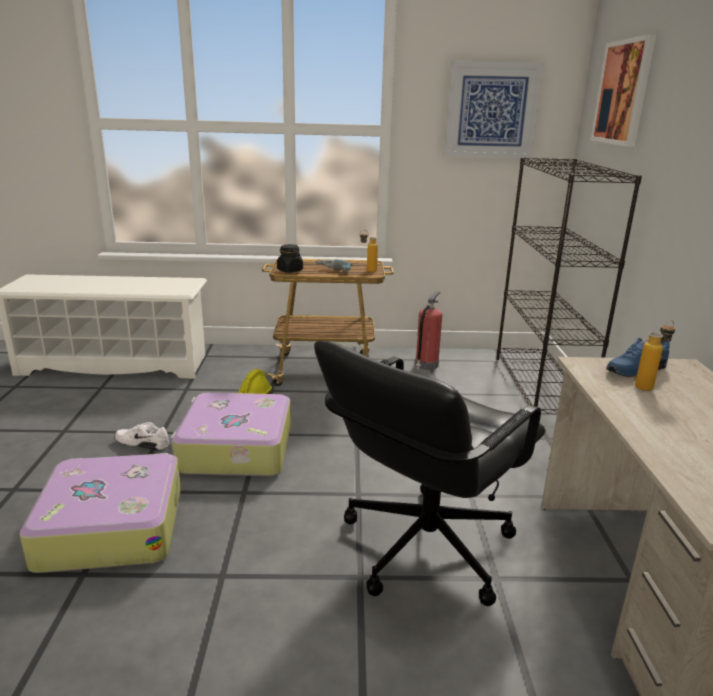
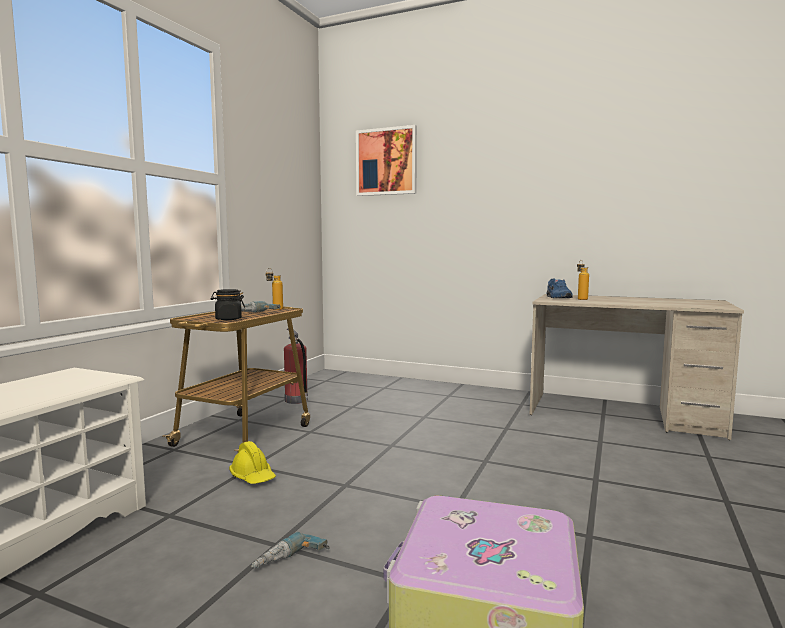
camera: 65 degrees left, 15 degrees down
(143, 443) = (291, 562): white shoe -> power drill
(235, 449) = (365, 502): suitcase -> none
(424, 546) = (562, 453): black office chair -> none
(491, 111) = (282, 171): picture -> none
(540, 388) = (380, 382): black bookcase -> none

